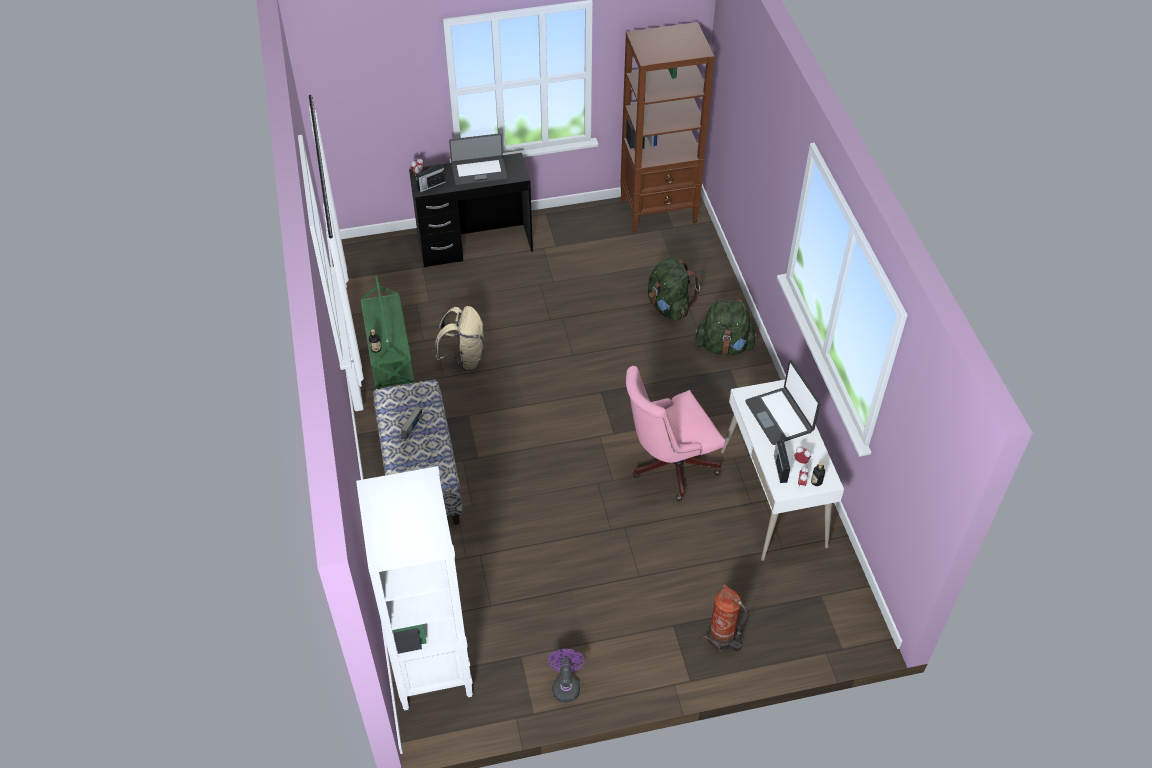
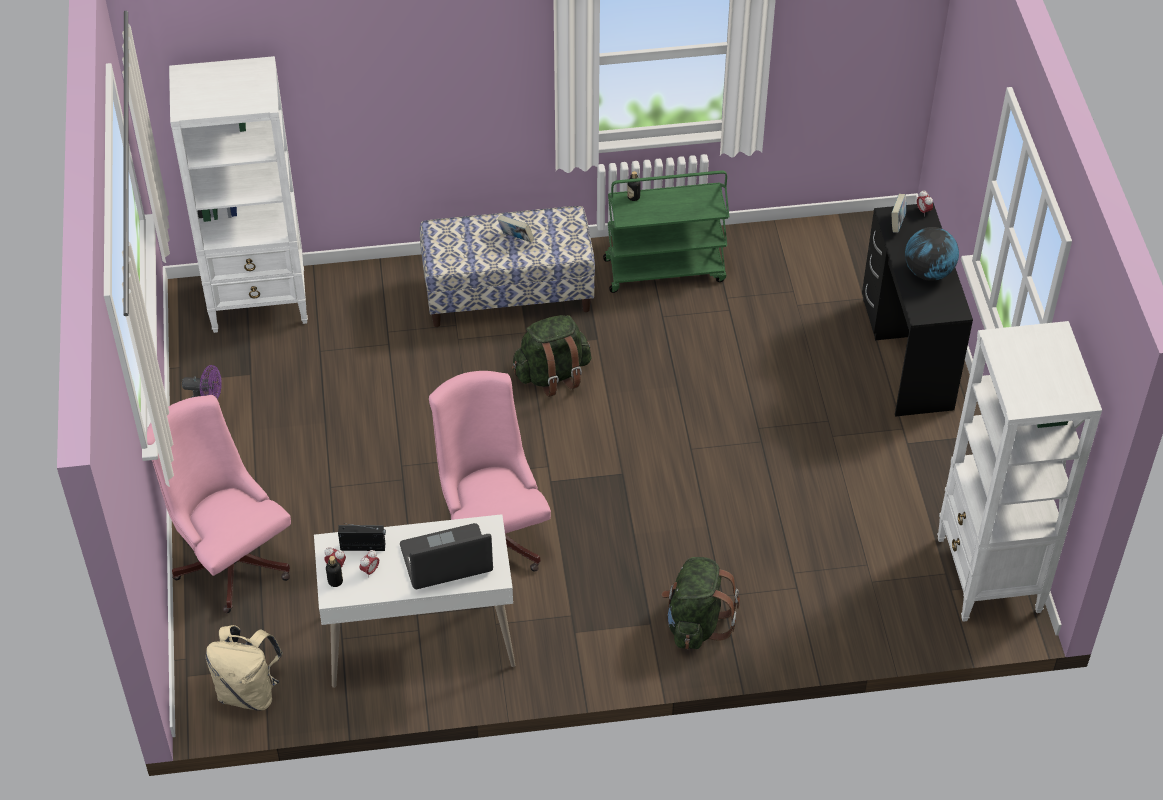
camera: 95 degrees right, 0 degrees up
(431, 186) = (897, 223): radio -> book
(464, 358) = (692, 337): beige backpack -> beige backpack (249, 691)
(479, 171) = (928, 272): laptop -> globe
(659, 211) = (988, 576): brown bookcase -> white bookcase
(669, 306) = (778, 565): green backpack -> green backpack (552, 375)
(722, 638) = (229, 557): fire extinguisher -> pink office chair

